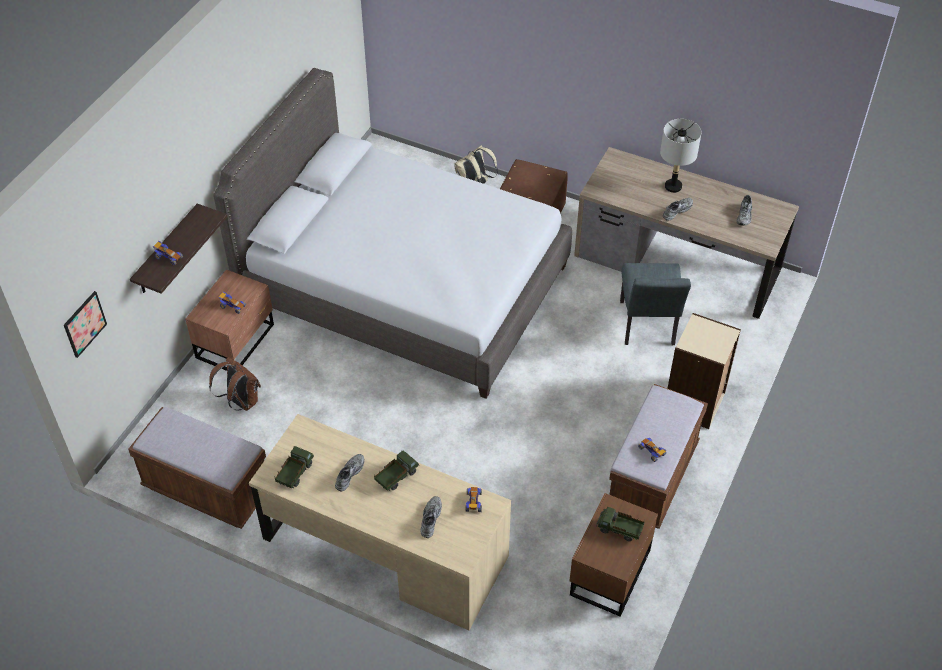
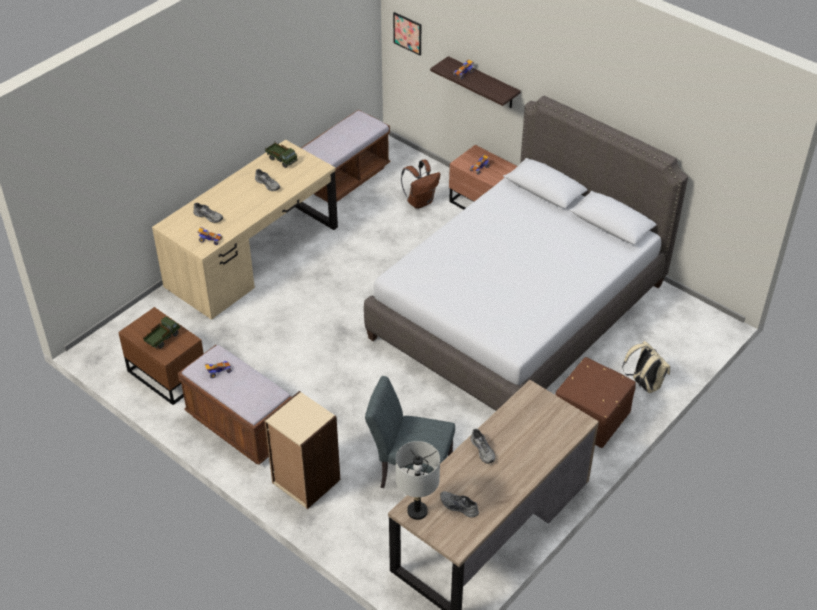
camera: 105 degrees right, 5 degrees down
(396, 477) = (253, 206): toy truck -> none
(673, 186) = (521, 458): grey table lamp -> grey table lamp (417, 511)

